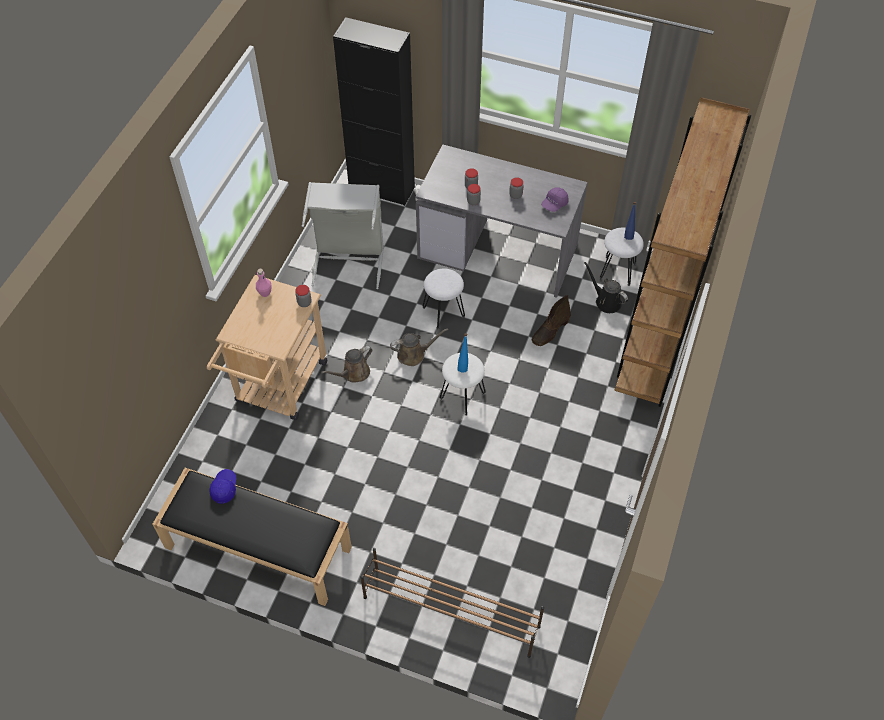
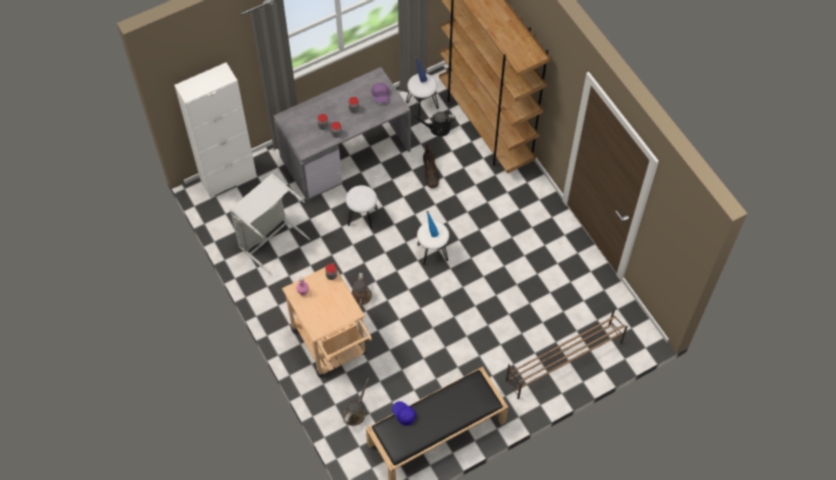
camera: 50 degrees left, 5 degrees up
(381, 188) = (228, 178): black cabinet -> white cabinet
(413, 354) = (378, 256): brown watering can -> brown watering can (355, 413)

